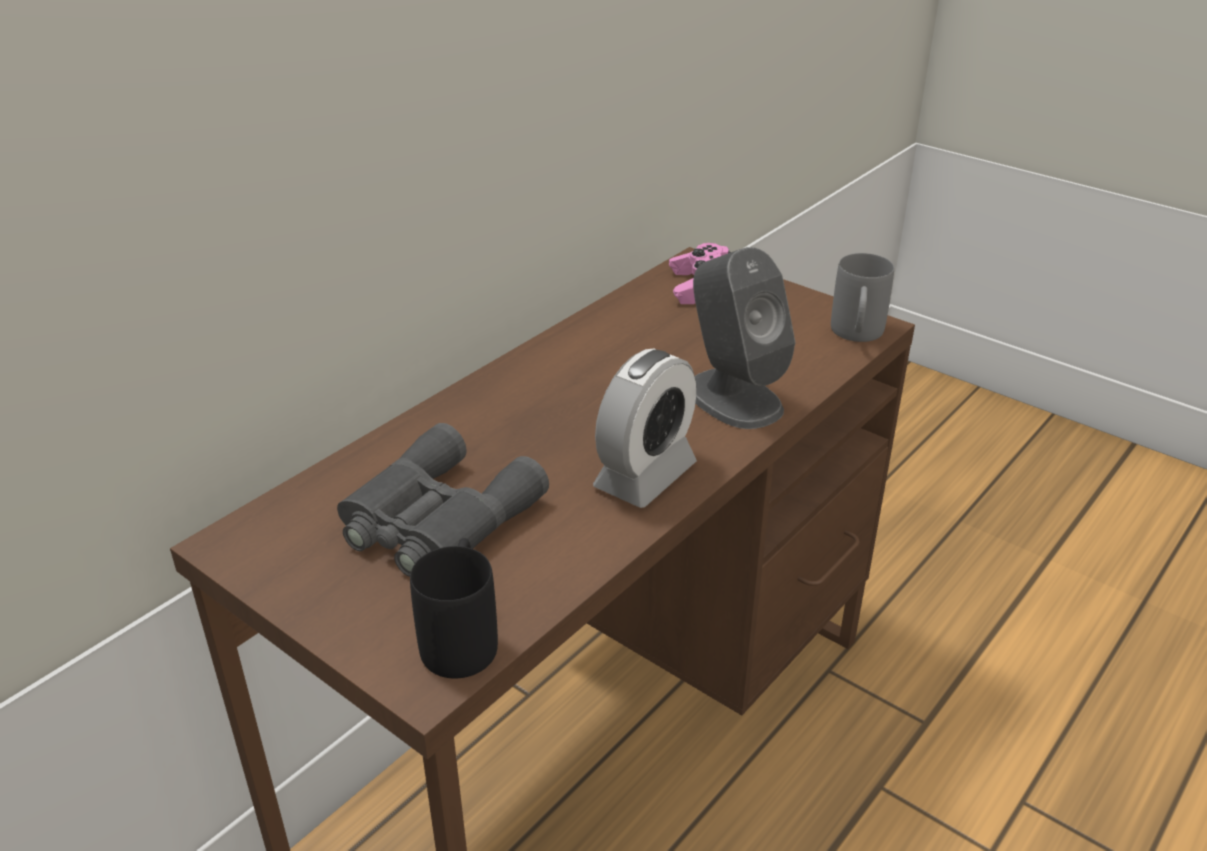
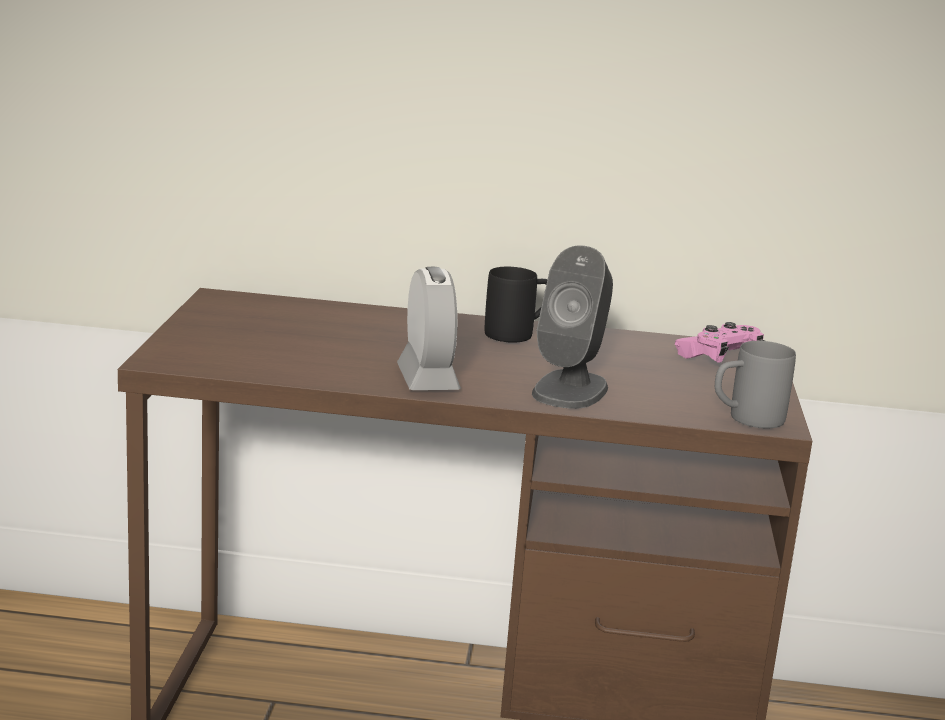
camera: 55 degrees right, 15 degrees down
(435, 520) = (301, 335): grey binoculars -> none
(462, 636) = (204, 360): black mug -> black mug (518, 333)
(645, 476) = (428, 379): alarm clock -> alarm clock turned 105 degrees counterclockwise

